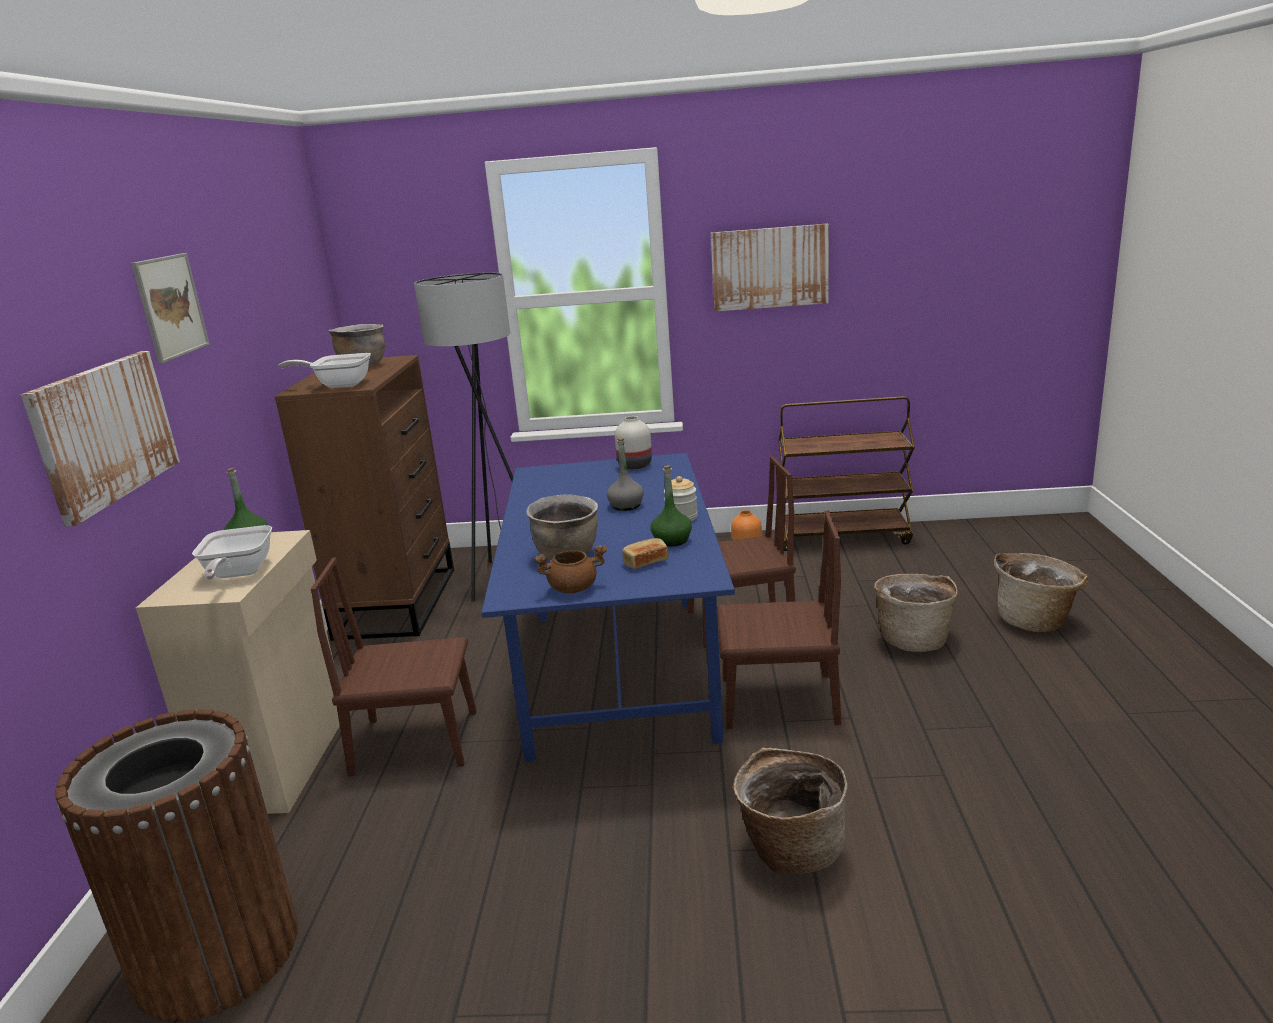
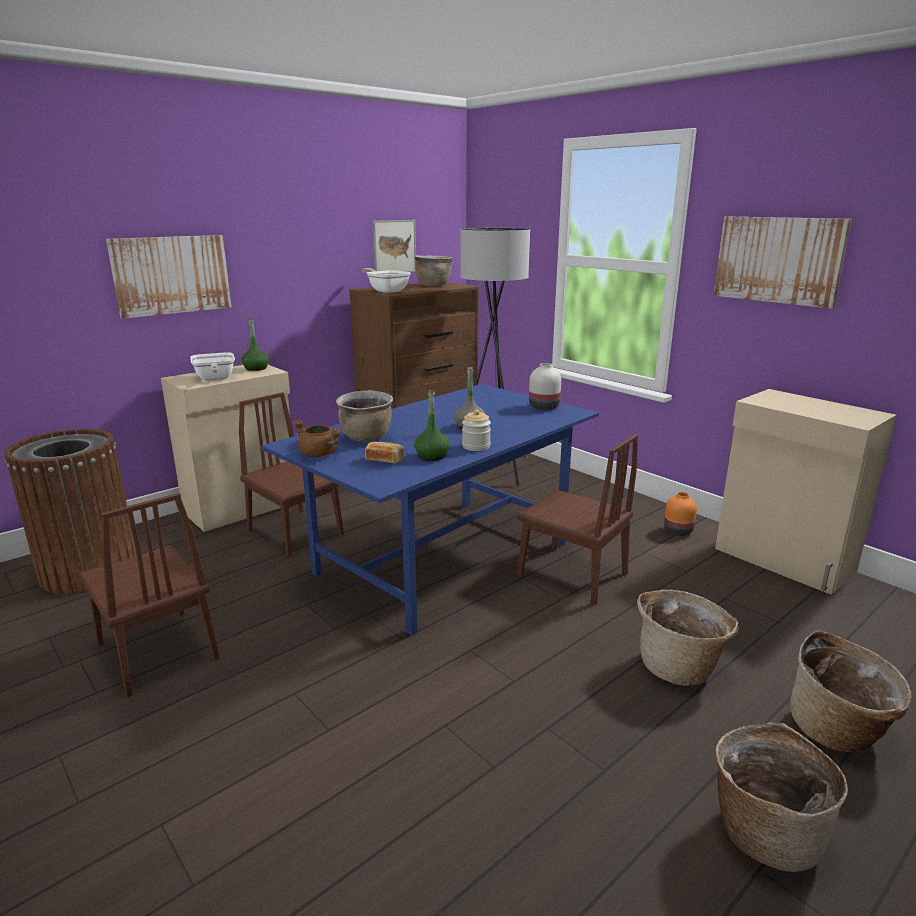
camera: 45 degrees right, 0 degrees up
(170, 306) = (261, 213): picture -> picture (394, 247)
(237, 574) = (215, 379): frying pan -> frying pan turned 60 degrees counterclockwise
(778, 701) = (493, 636): brown chair -> brown chair (157, 651)
(790, 848) = (320, 720): basket -> basket (764, 830)
(843, 537) = (783, 561): brown cart -> beige cabinet

